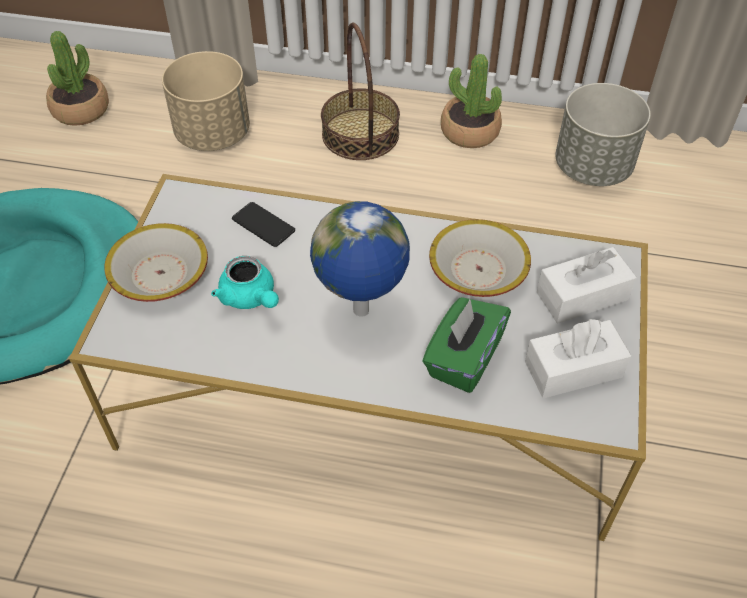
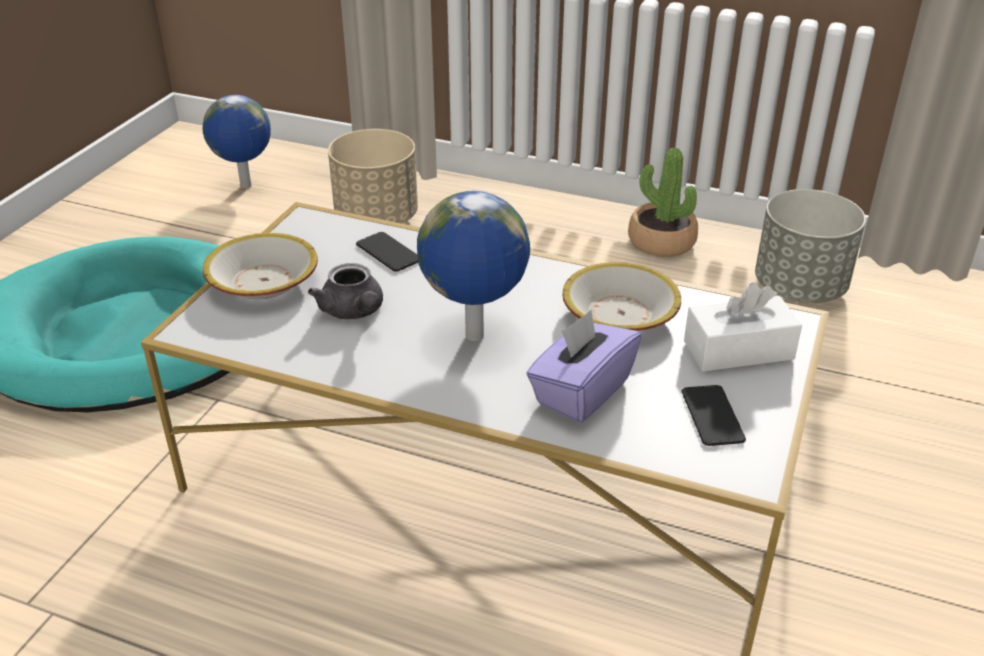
camera: 10 degrees right, 15 degrees down
(81, 109) = (246, 186): potted plant -> globe
(250, 298) = (354, 312): turquoise teapot -> grey teapot
(360, 134) = (537, 233): basket -> none
(463, 359) = (581, 392): green tissue box -> purple tissue box
(573, 369) = (712, 416): white tissue box -> phone

